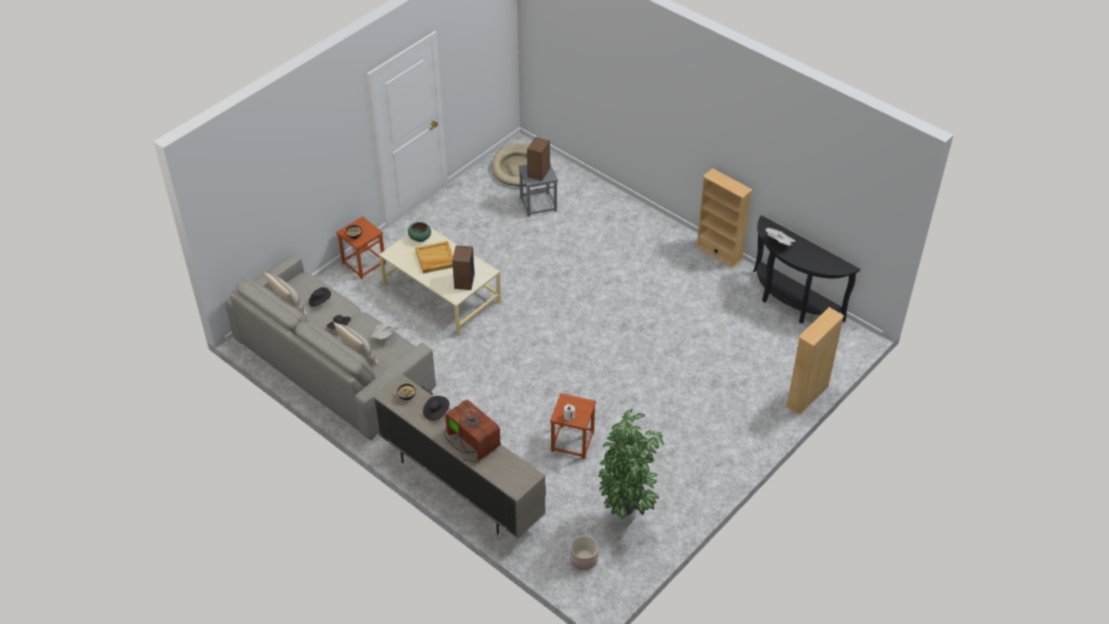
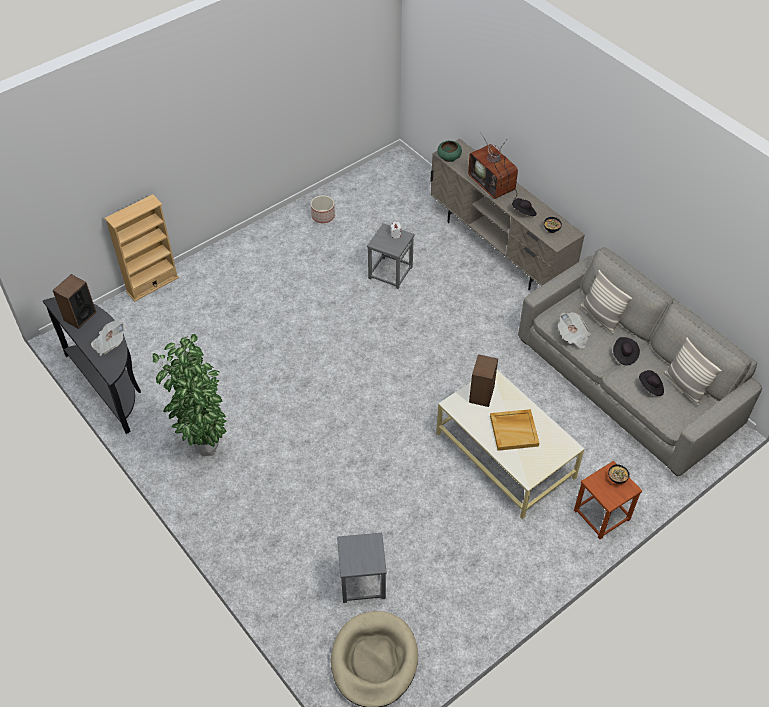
camera: 170 degrees left, 5 degrees up
(420, 237) = (532, 466): green bowl -> green bowl (449, 157)
(539, 172) = (360, 553): speaker -> speaker (79, 316)
(573, 442) = (390, 272): brown stool -> grey stool
(584, 558) = (403, 184): planter -> planter (323, 216)
(626, 520) = (361, 205): potted plant -> potted plant (205, 447)
(719, 253) = (157, 464): beige bookcase -> none

